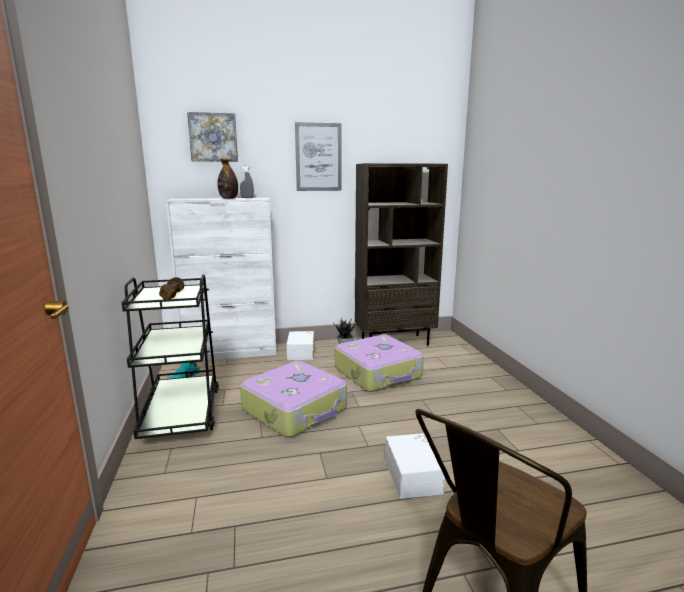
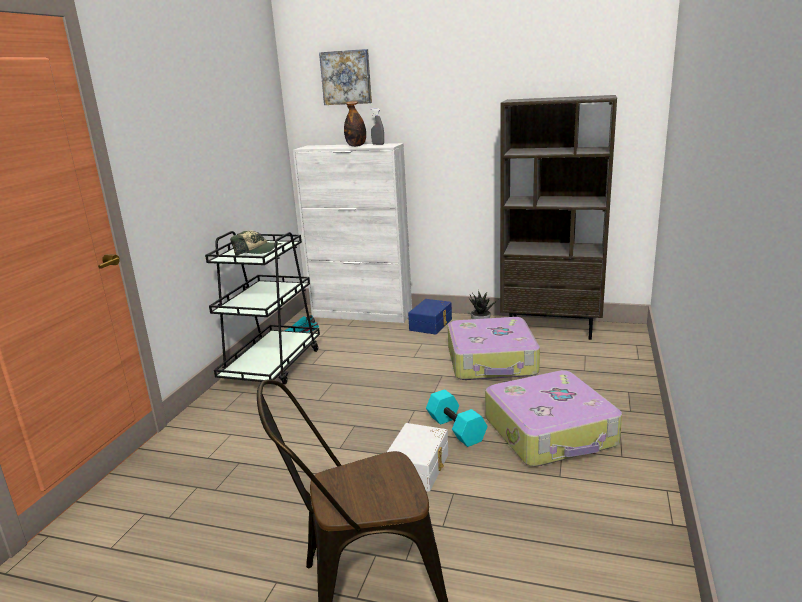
camera: 30 degrees right, 5 degrees up
(172, 296) = (258, 251): brown dumbbell -> cap
(295, 409) = (370, 381): suitcase -> suitcase (551, 432)
(302, 352) = (432, 325): white storage box -> blue storage box
(318, 157) = (462, 93): picture -> none
(409, 433) = (457, 429): none -> turquoise dumbbell

